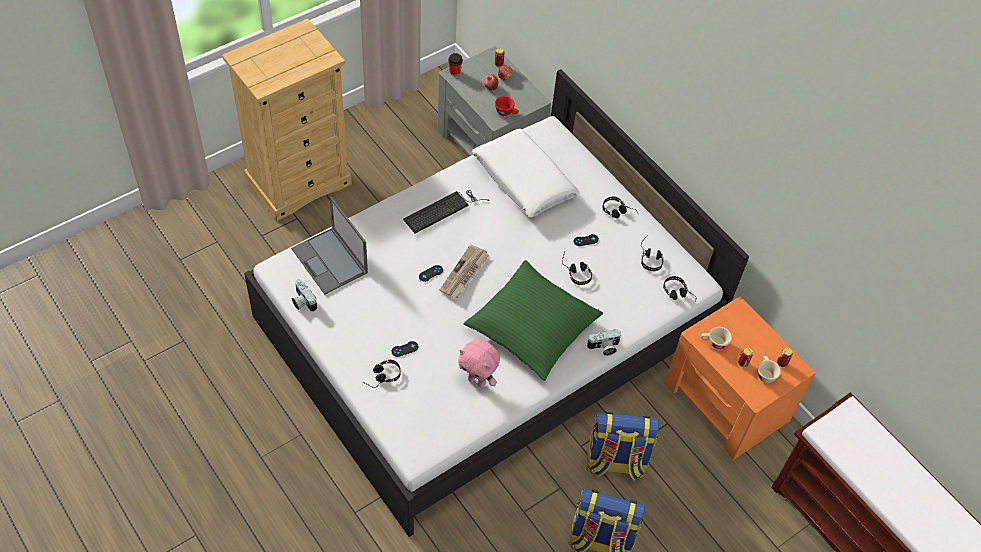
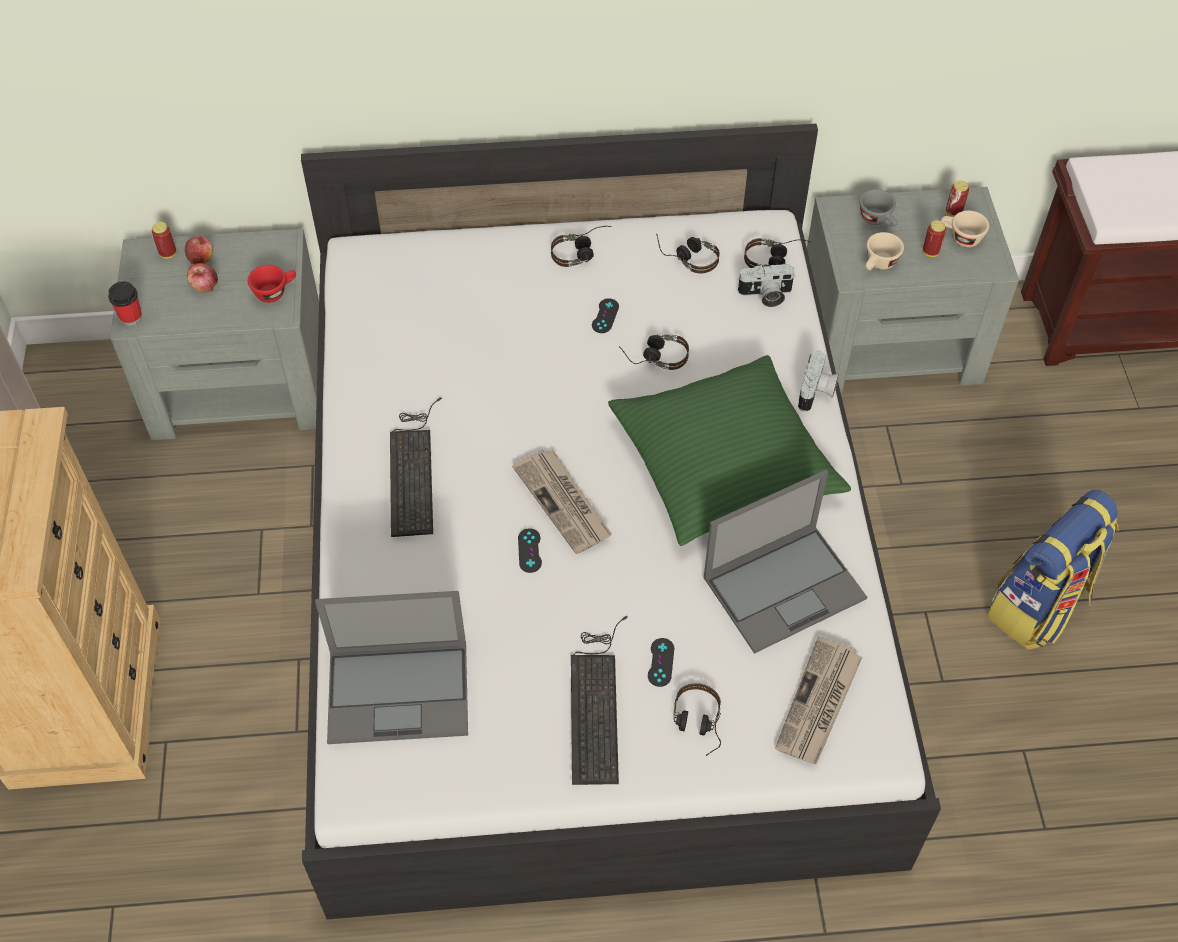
camera: 55 degrees left, 0 degrees up
(302, 302) = (459, 780): camera -> camera (765, 295)
(369, 333) = (596, 702): none -> keyboard
(422, 420) = (818, 704): none -> newspaper
(477, 381) = (785, 587): pink plush toy -> laptop
(523, 180) = (433, 335): white pillow -> none
(615, 462) = (918, 521): backpack -> none
(727, 402) = (890, 342): orange nightstand -> grey nightstand
(746, 330) = (878, 220): none -> grey cup

